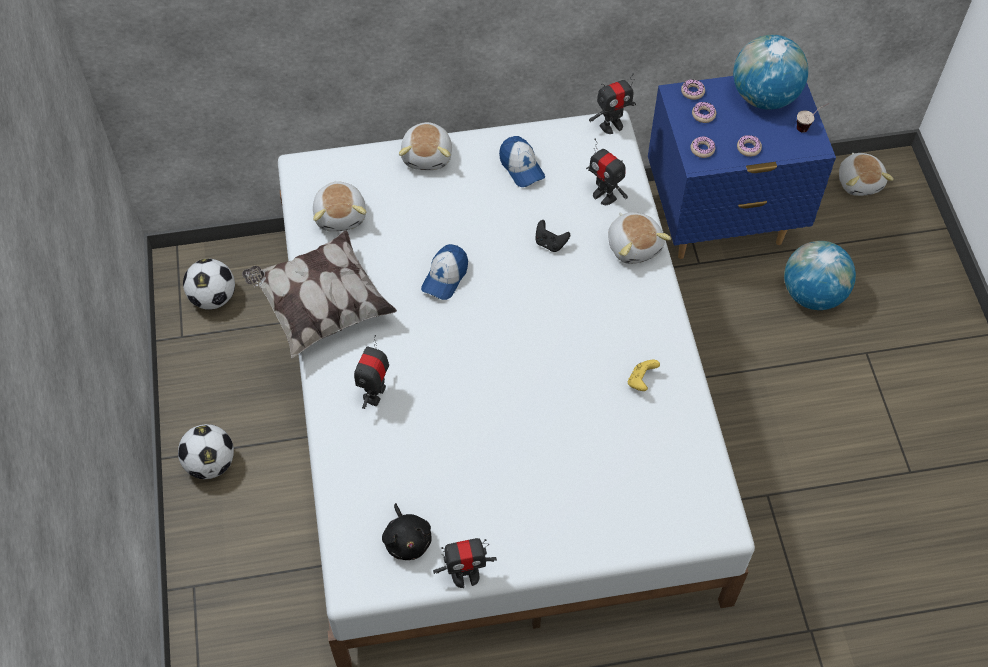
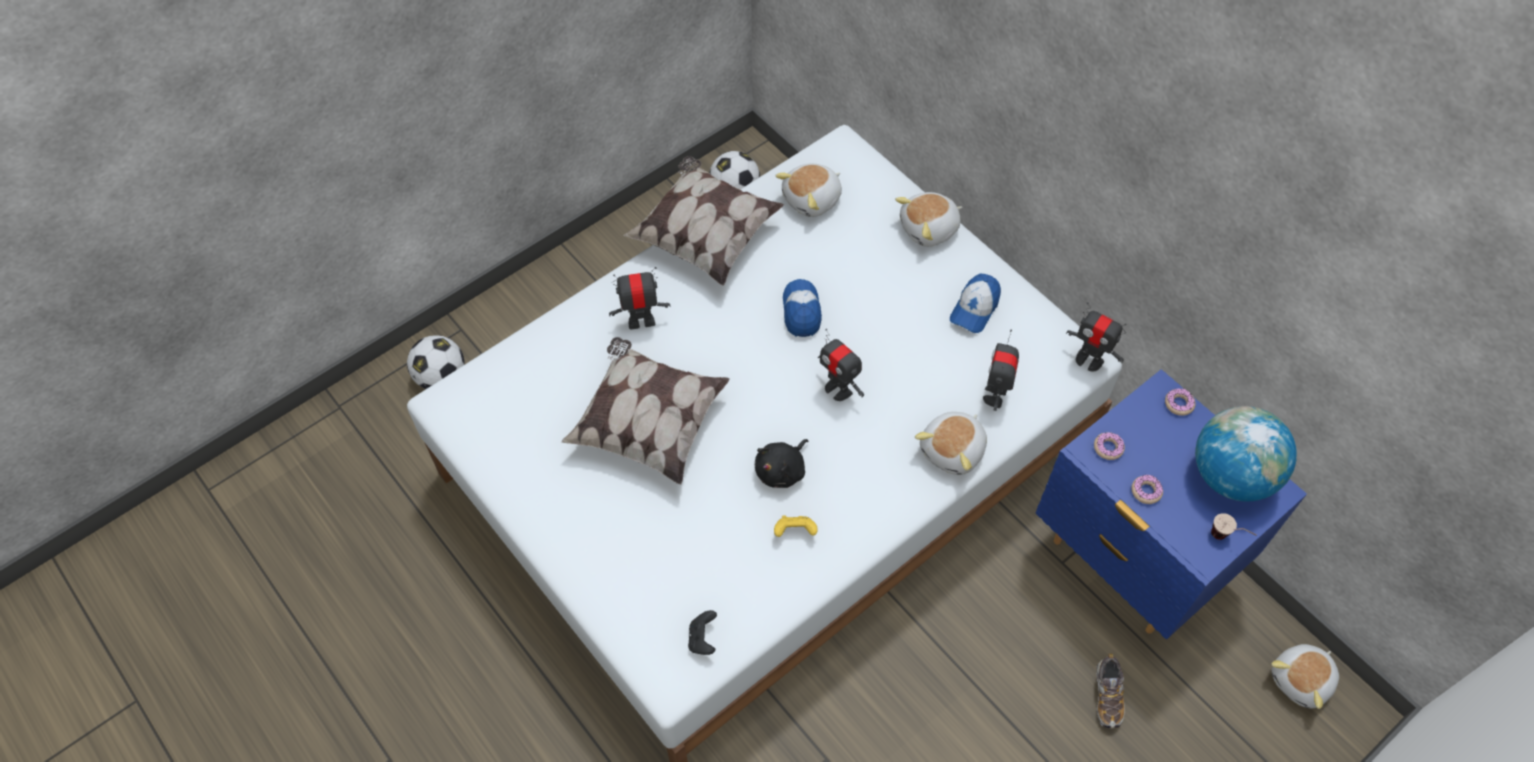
camera: 60 degrees right, 0 degrees up
(210, 463) = (577, 279): football -> football (441, 377)
(407, 540) = (509, 420): black plush toy -> black plush toy (782, 470)
(445, 277) = (801, 311): cap -> cap turned 90 degrees clockwise
(465, 576) = (497, 484): toy robot -> toy robot (838, 389)
(479, 435) = (648, 423): none -> pillow
(550, 243) = (902, 376): black game controller -> black game controller (702, 639)
(703, 115) = (1156, 428): donut -> none
(812, 294) = (1107, 696): globe -> shoe

